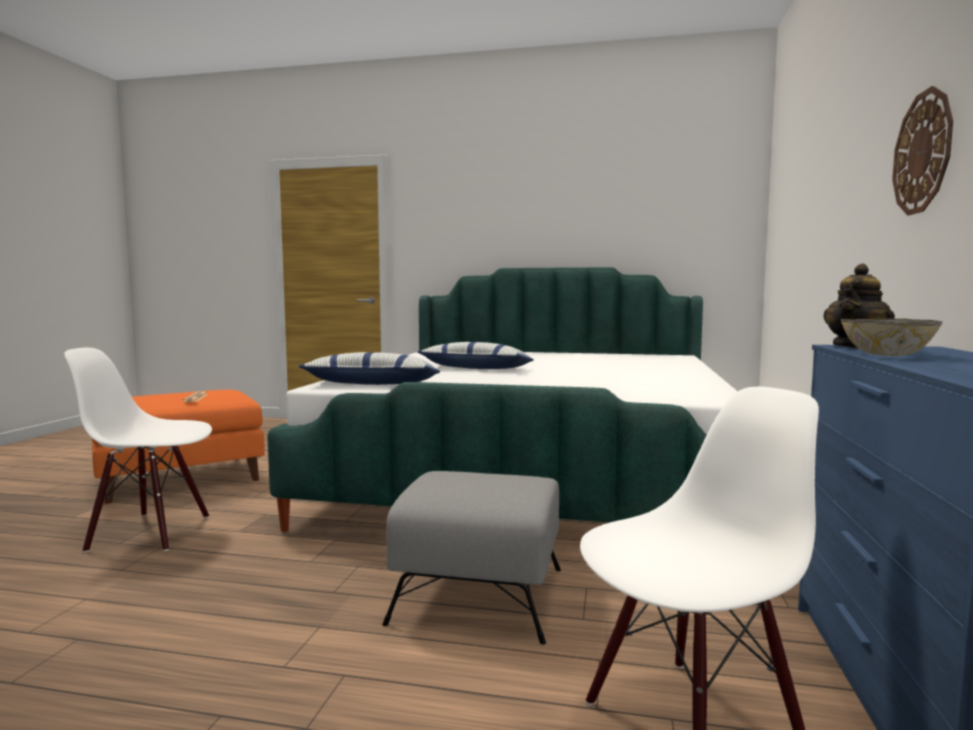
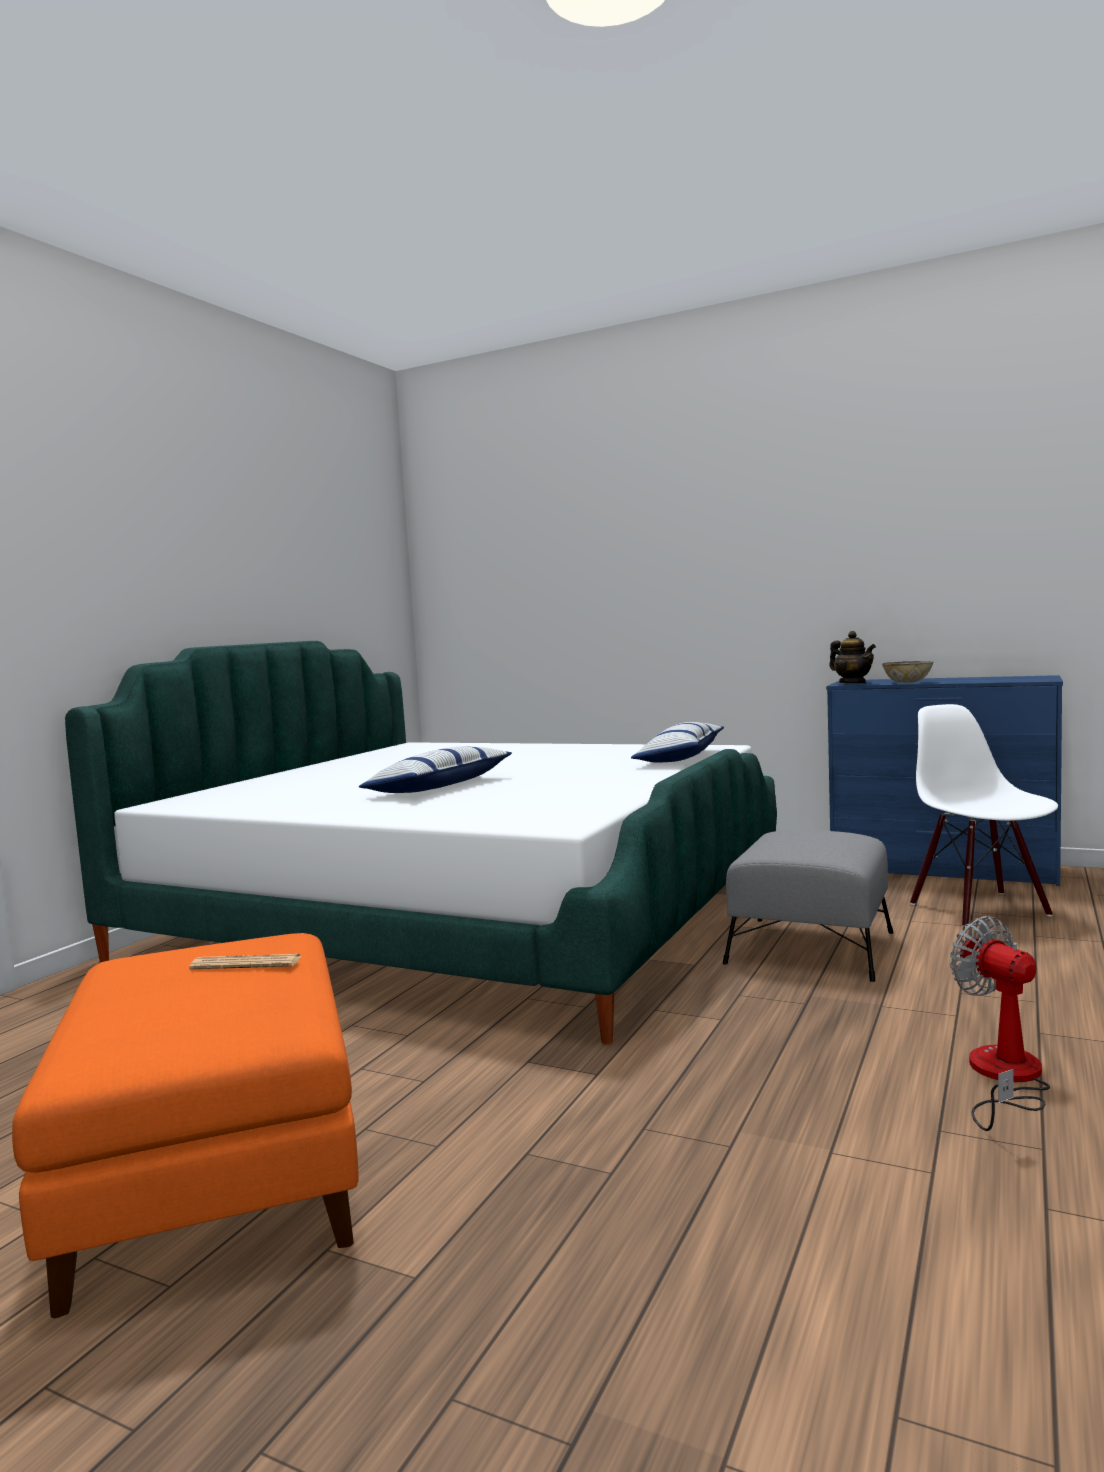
camera: 75 degrees left, 0 degrees up
(136, 678) = (1003, 1078): none -> fan
(151, 532) = (569, 1150): white chair -> none
(372, 384) = (555, 811): pillow -> pillow (680, 758)
(923, 152) = (785, 557): wall clock -> none

